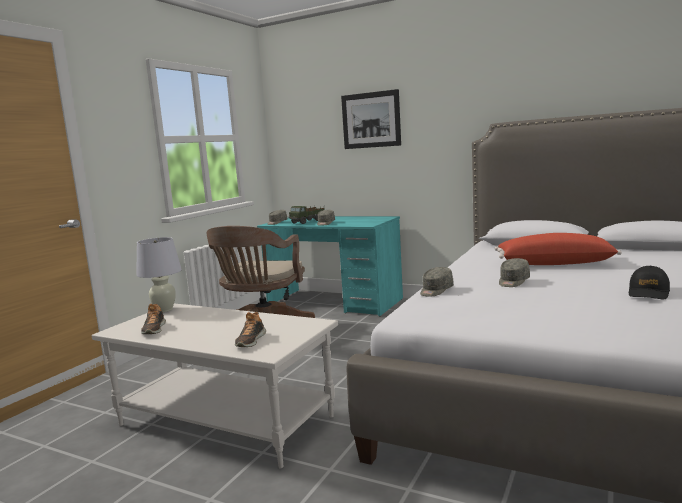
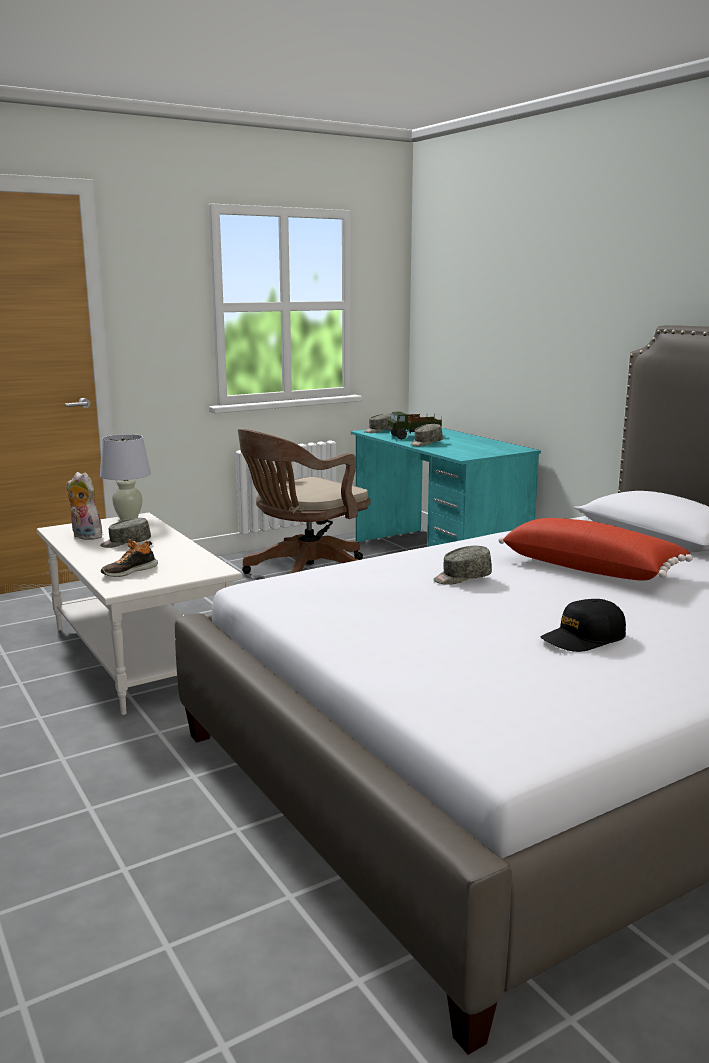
camera: 30 degrees right, 5 degrees up
(154, 329) = (84, 536): shoe -> plush toy
(371, 120) = (523, 296): picture -> none
(435, 291) = (359, 565): grey cap -> grey cap (125, 543)

